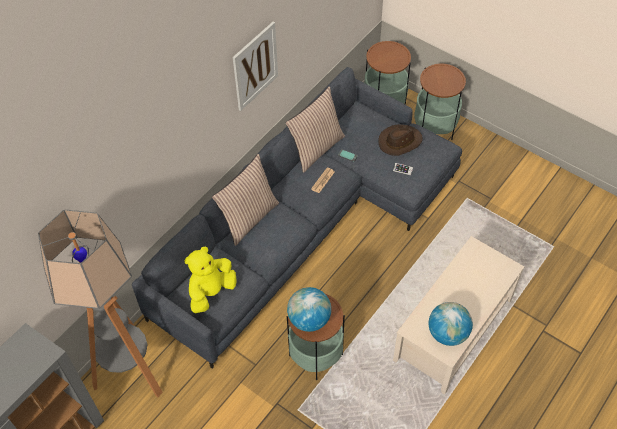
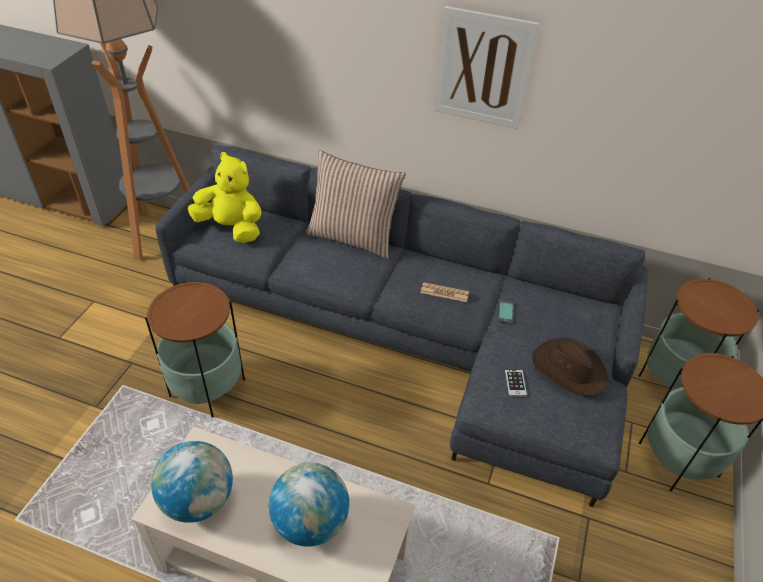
camera: 70 degrees right, 10 degrees down
(309, 319) = (181, 304): globe -> globe (310, 522)
(316, 148) = (500, 278): pillow -> none

